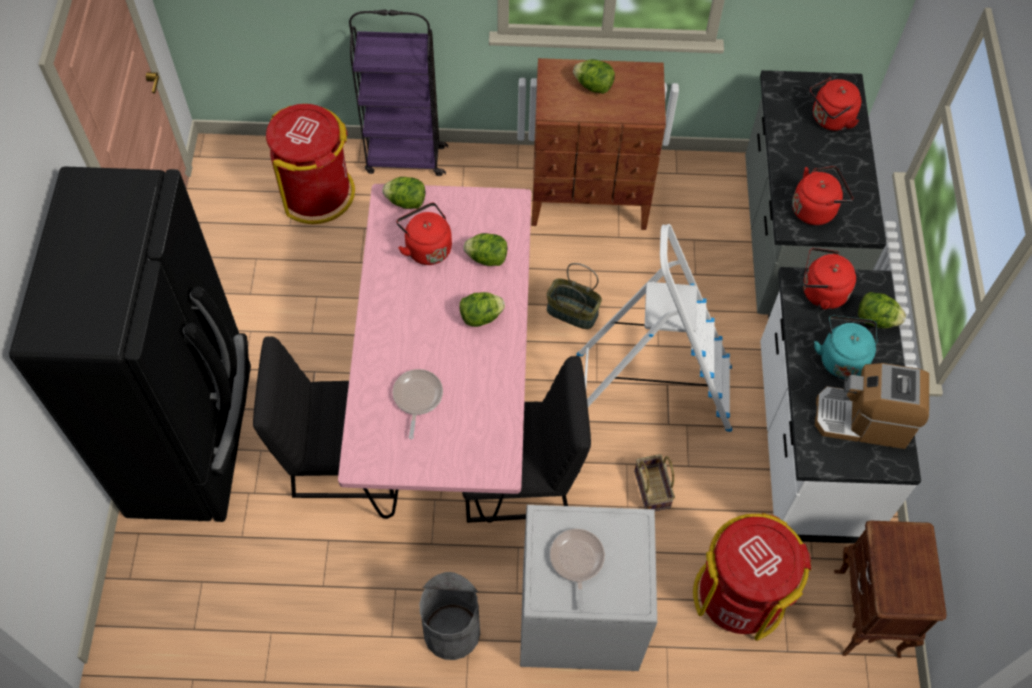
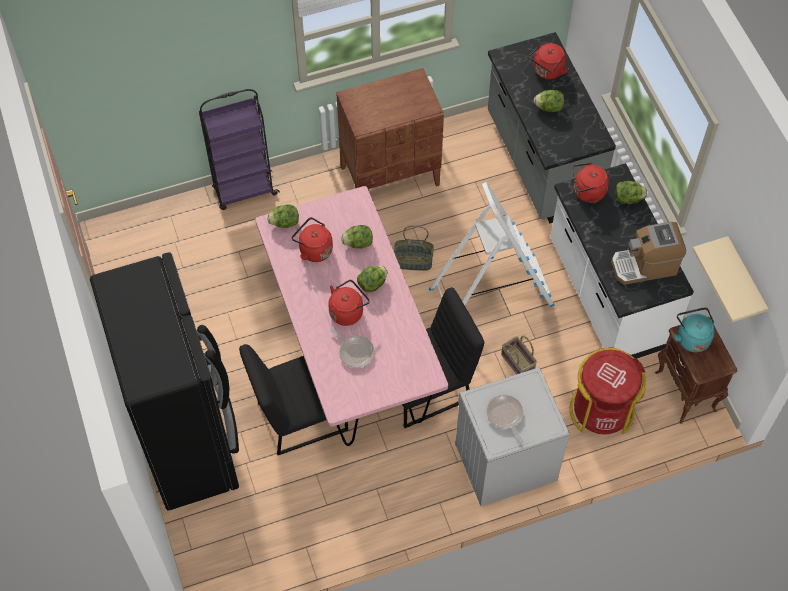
camera: 20 degrees left, 0 degrees up
(317, 192) = (191, 237): red trash can -> none
(417, 398) = (355, 352): frying pan -> frying pan turned 150 degrees clockwise
(452, 631) = (426, 501): grey trash can -> none
(593, 86) = (383, 100): lettuce -> lettuce (549, 107)
(816, 209) = (562, 137): red kettle -> red kettle (348, 311)
(842, 357) = (616, 230): turquoise kettle -> turquoise kettle (691, 337)
(999, 493) = (744, 280): none -> beige shelf

